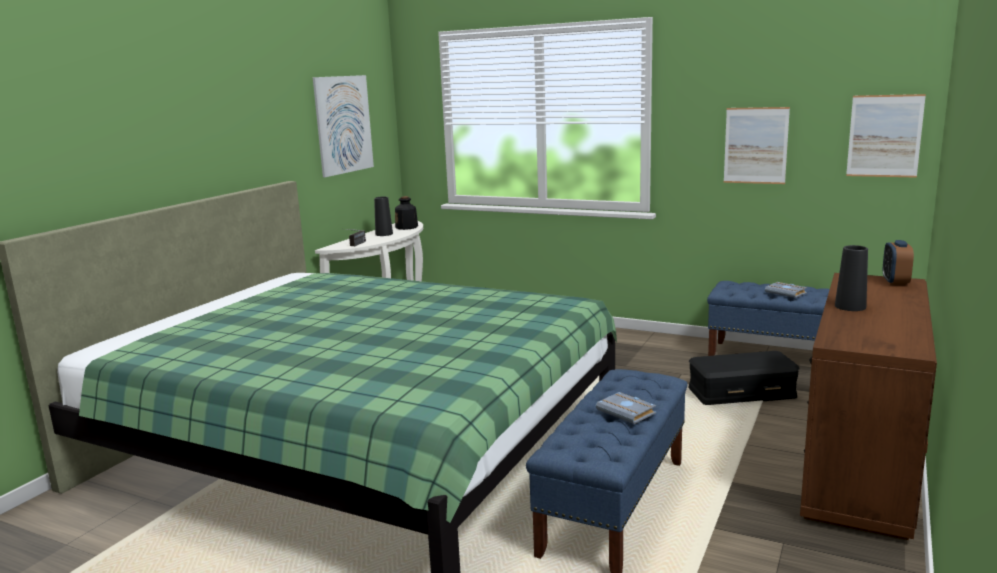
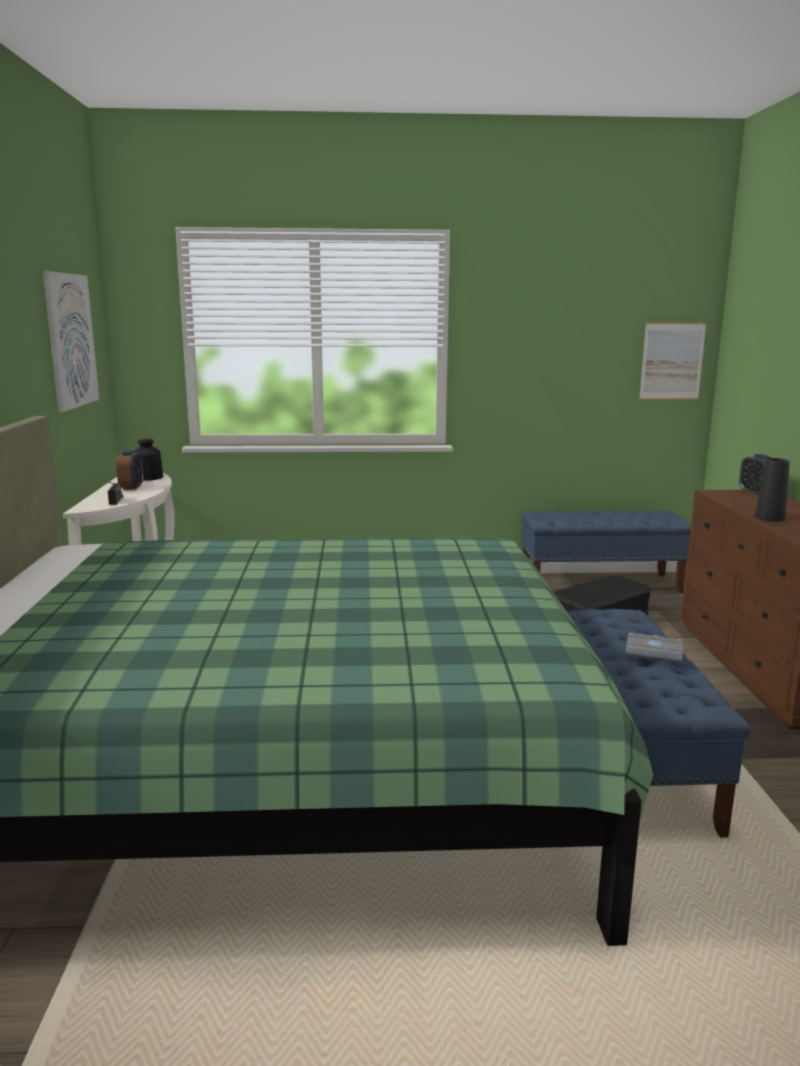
camera: 30 degrees left, 0 degrees up
(384, 234) = (131, 487): black vase -> alarm clock
(755, 145) = (556, 371): picture -> none
(787, 293) = (602, 517): grey book -> none

